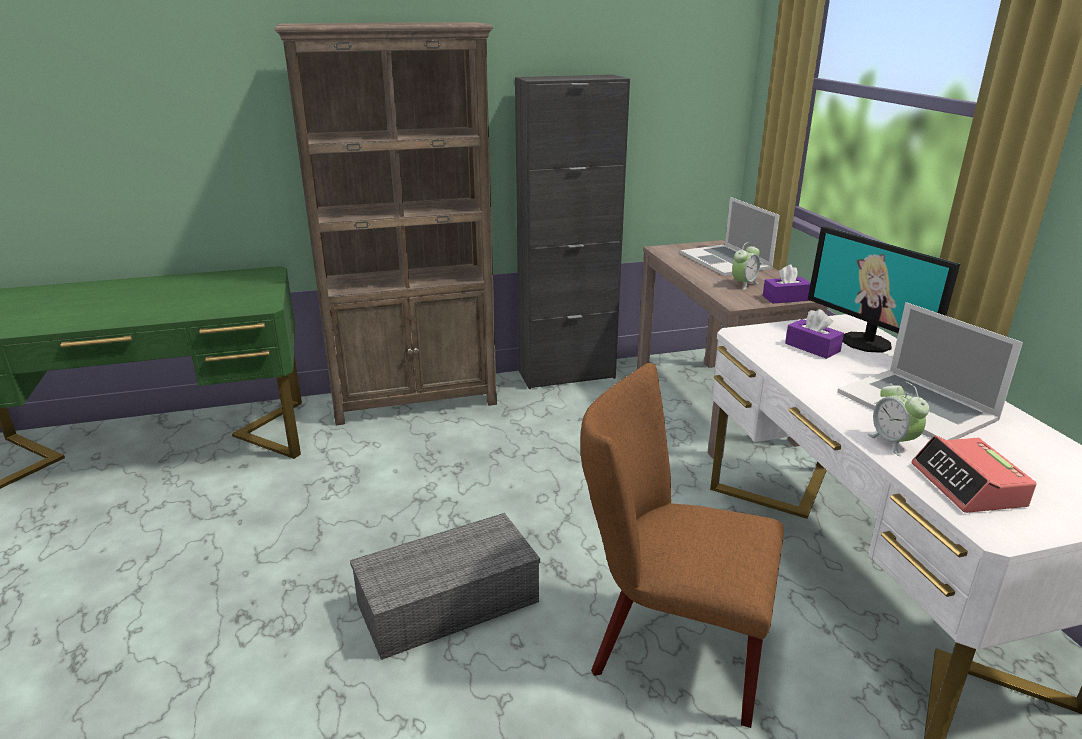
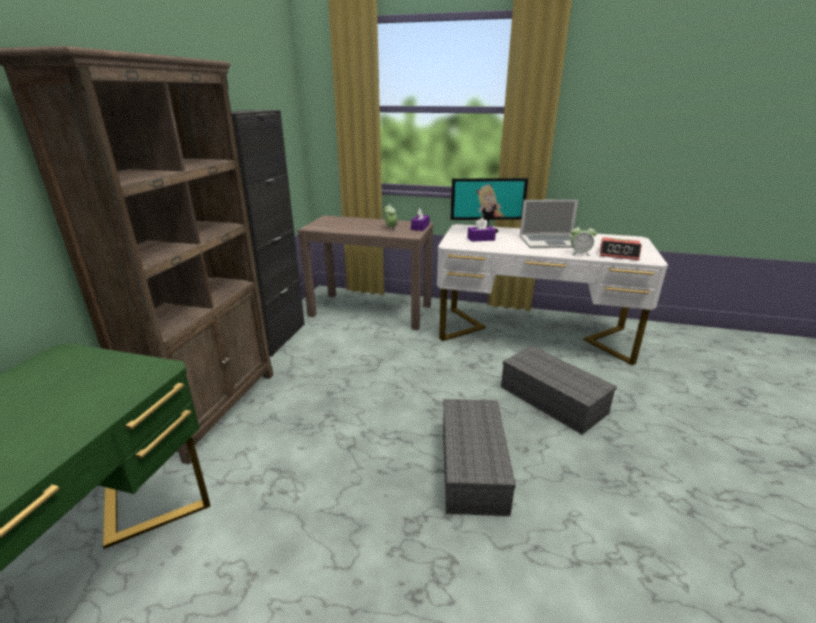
camera: 60 degrees left, 0 degrees up
(668, 646) = (550, 399): brown chair -> grey storage box
(725, 260) = (353, 222): laptop -> none

